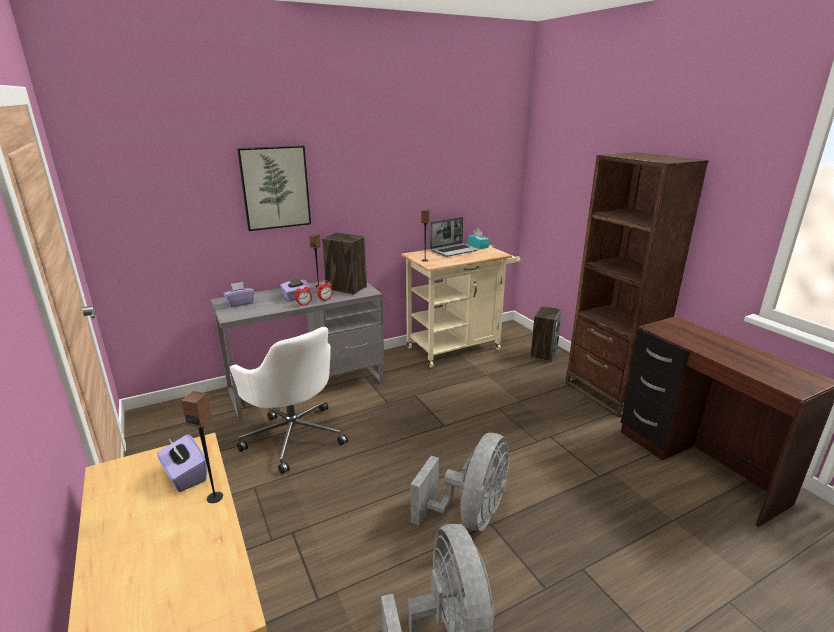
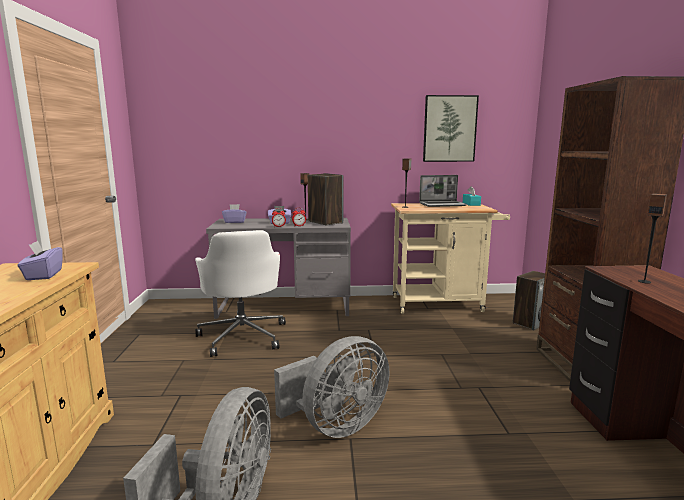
camera: 25 degrees right, 10 degrees down
(215, 497) = (40, 286): speaker -> speaker (644, 281)
(275, 187) = (279, 132): picture -> picture (449, 129)

